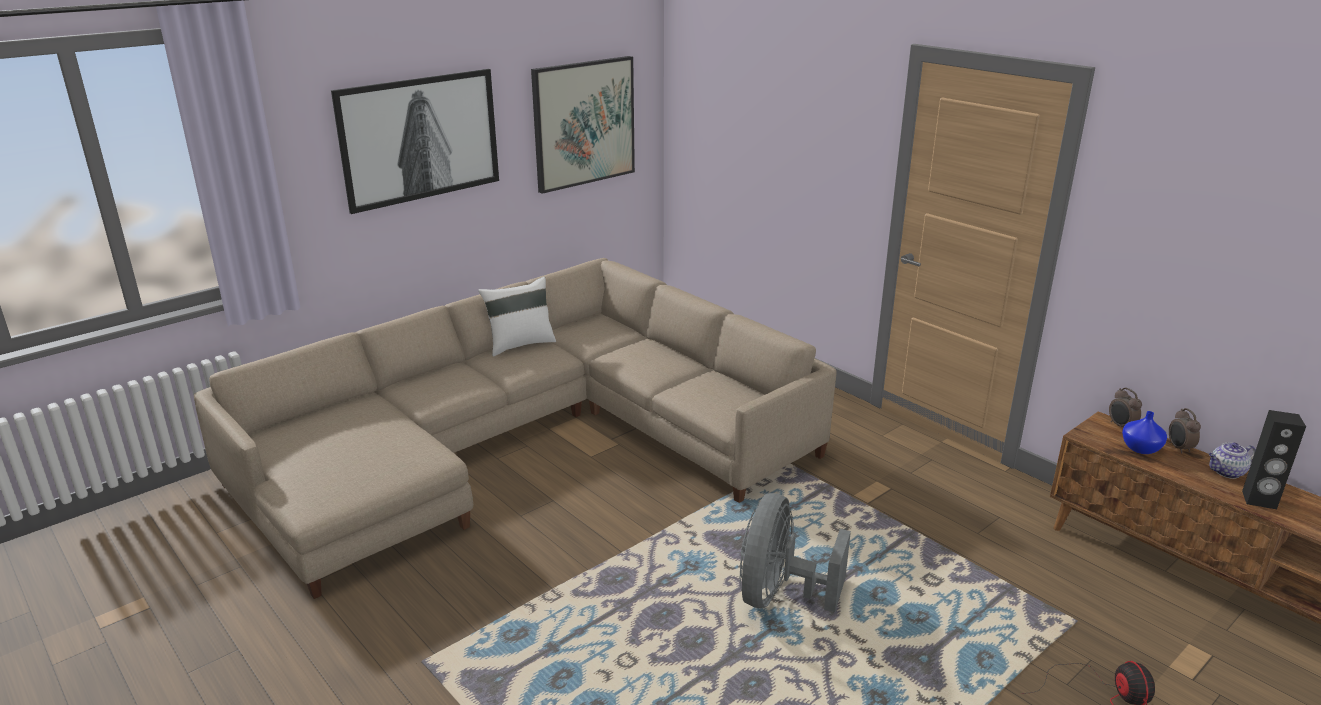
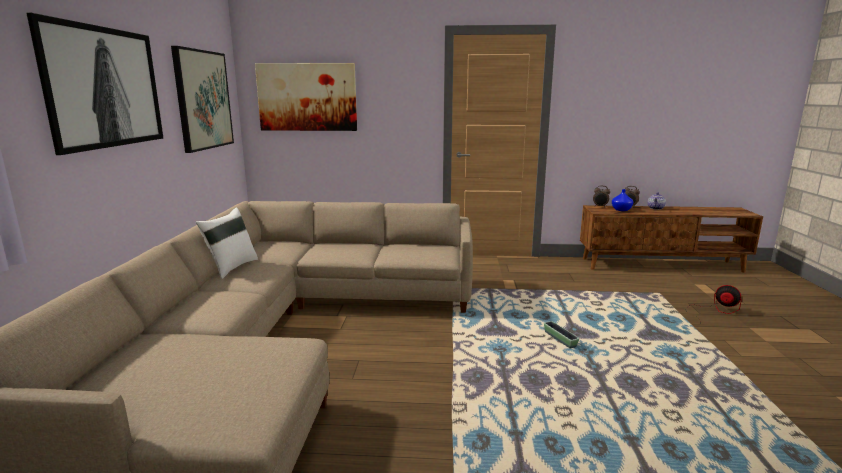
camera: 45 degrees left, 10 degrees down
(731, 122) = (307, 97): none -> picture
(779, 595) = (560, 340): grey fan -> planter
(1259, 500) = (681, 211): black speaker -> none

